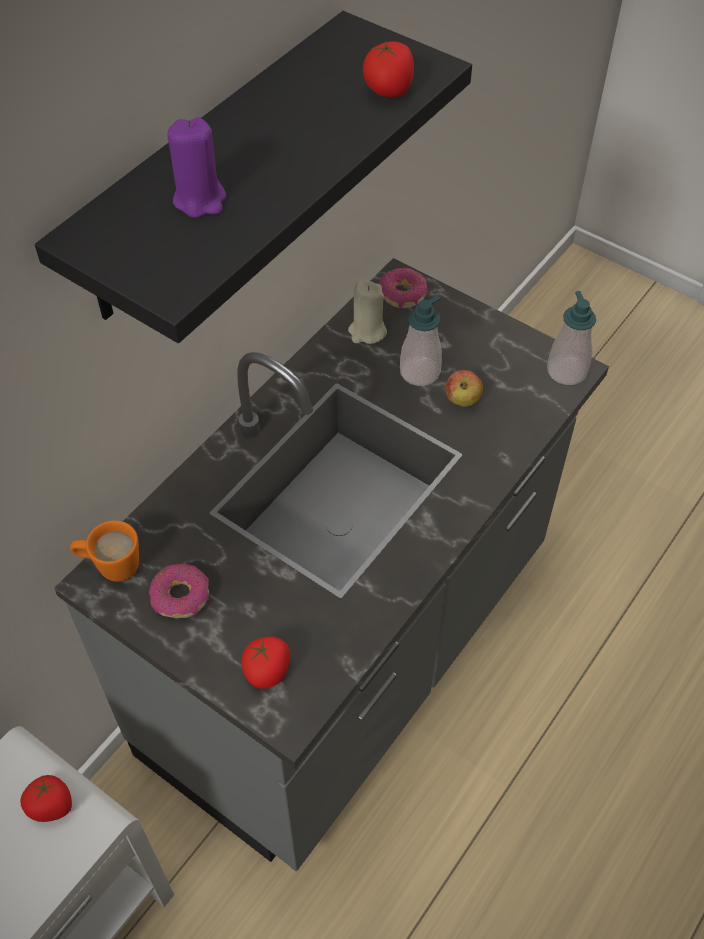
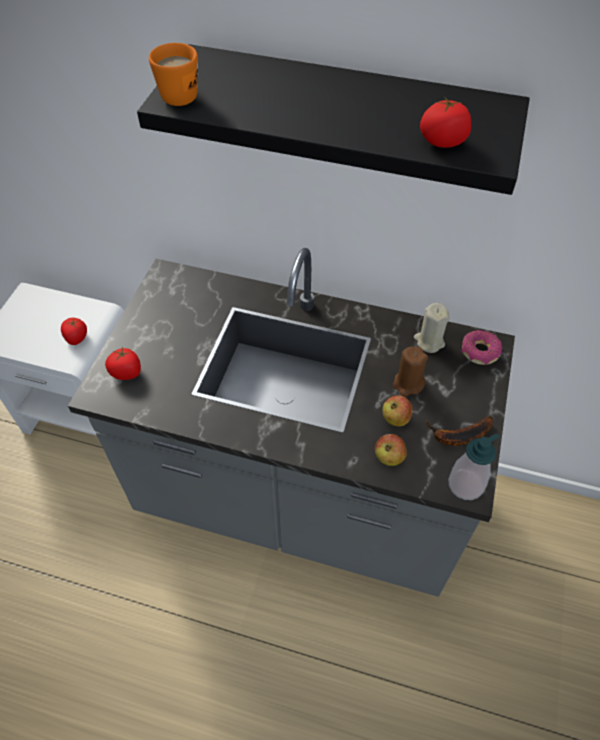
camera: 70 degrees right, 0 degrees up
(110, 566) = (177, 276): orange mug -> orange mug (178, 93)
(181, 597) = (166, 314): donut -> none
(200, 199) = (260, 89): purple candle -> none
(420, 372) = (408, 384): soap dispenser -> brown candle
(505, 355) = (458, 436): none -> banana
(511, 423) = (389, 457): none -> apple

